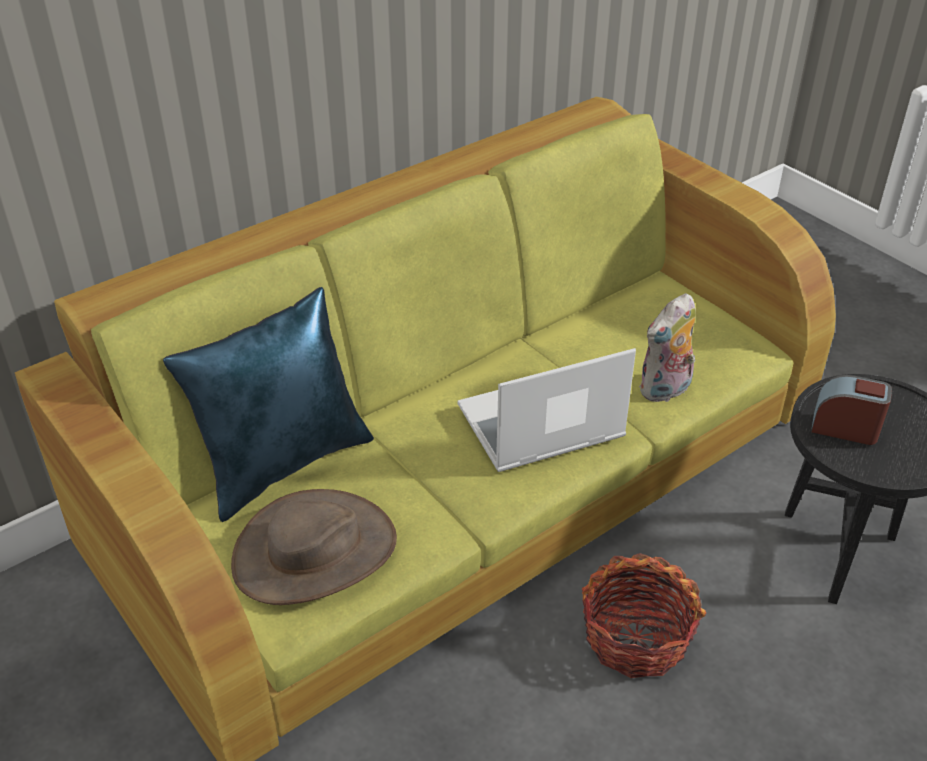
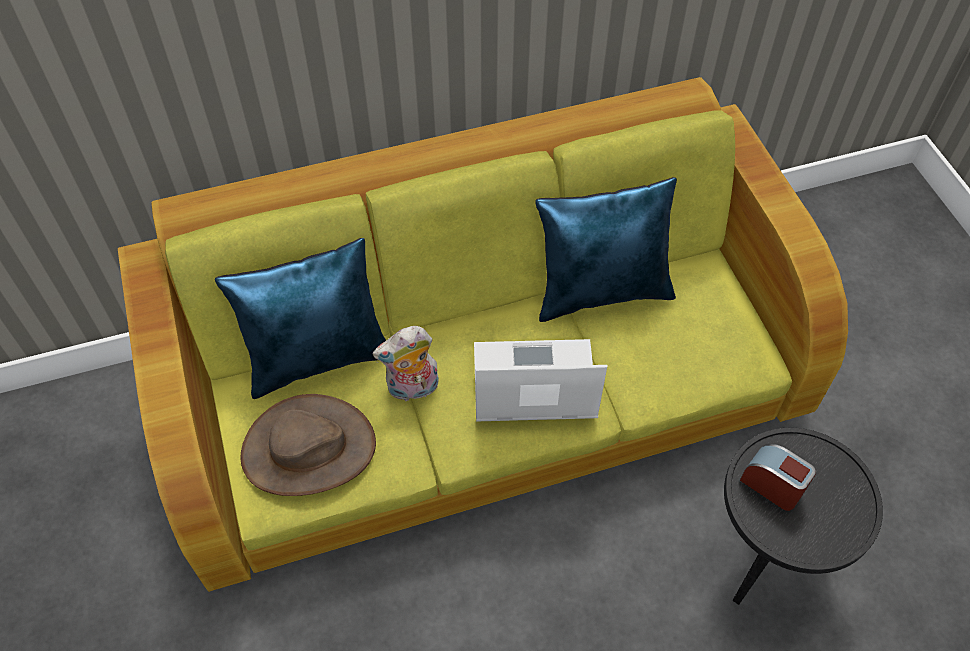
camera: 20 degrees right, 15 degrees up
(565, 330) = (601, 291): none -> blue pillow
(635, 637) = (557, 578): basket -> none
(665, 391) = (657, 381): plush toy -> plush toy (412, 389)

